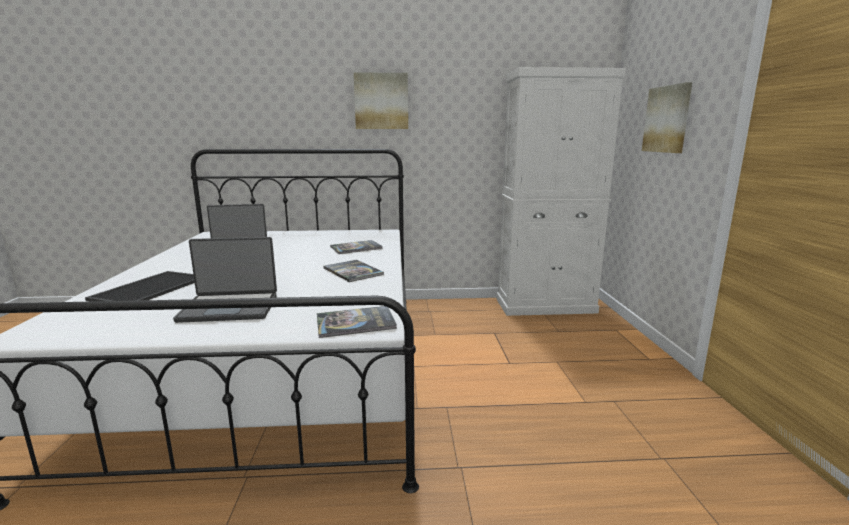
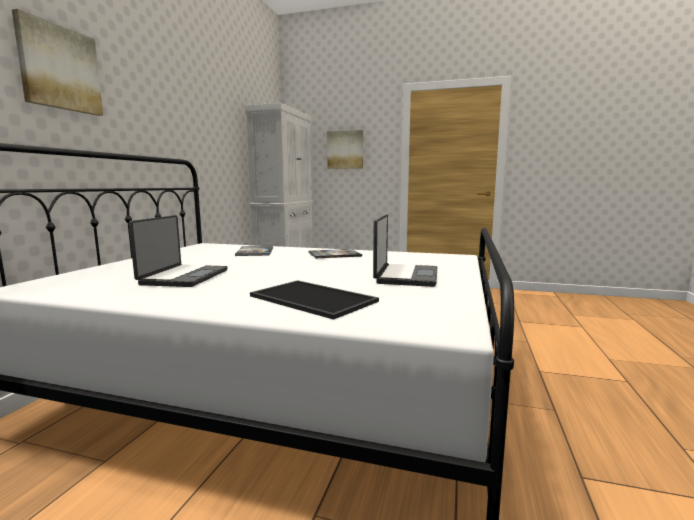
camera: 70 degrees left, 5 degrees down
(355, 323) = (450, 258): book -> none
(381, 101) = (171, 109): picture -> picture (59, 68)

